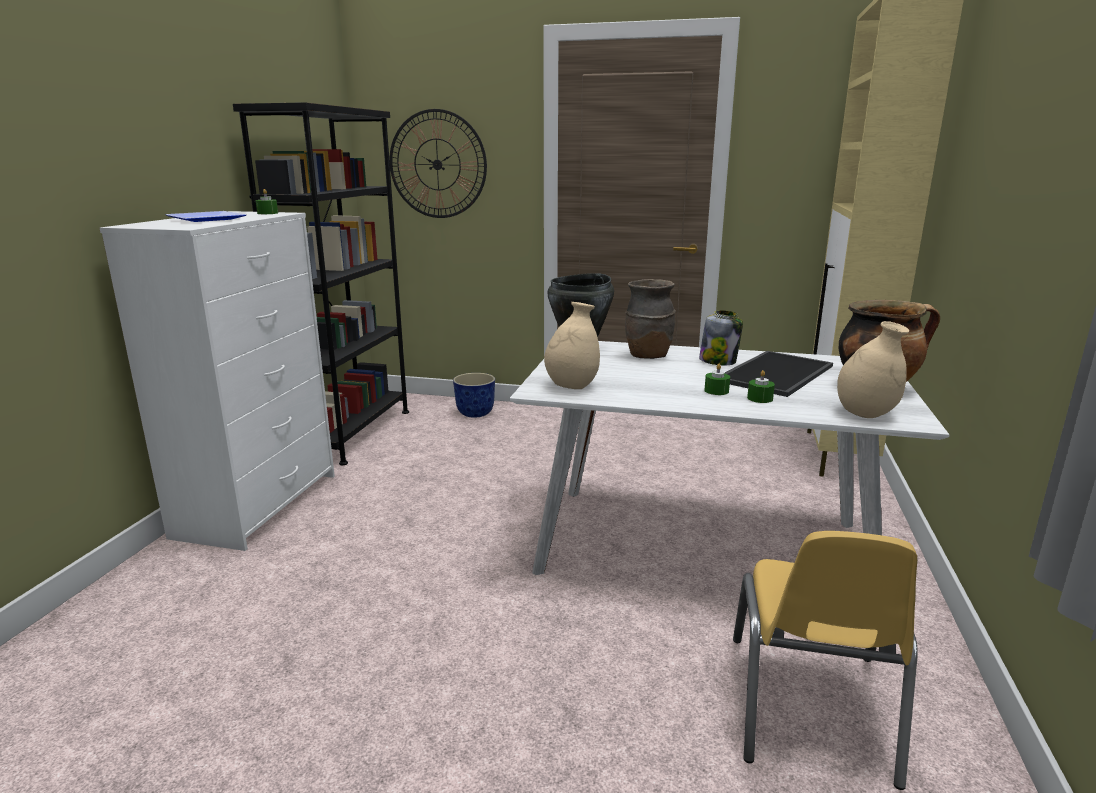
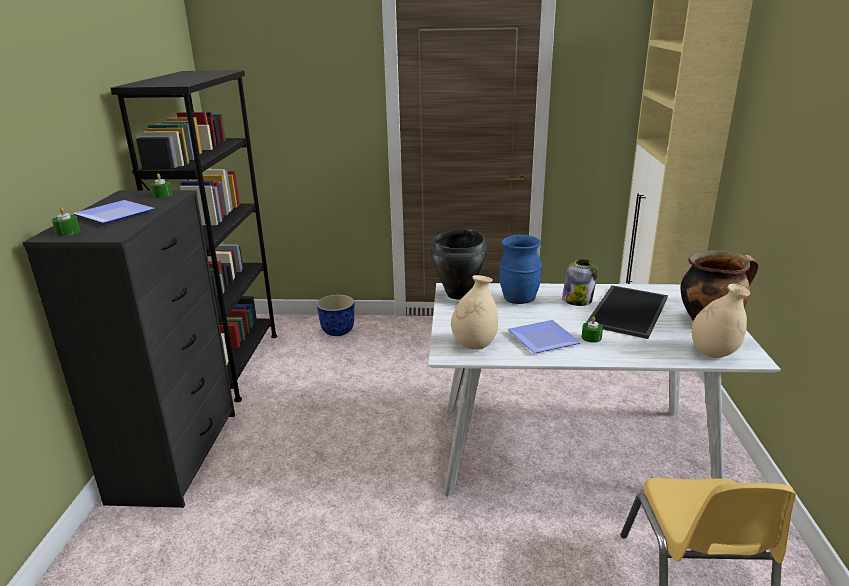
camera: 10 degrees left, 5 degrees up
(259, 504) = (176, 454): white dresser -> black dresser
(437, 164) = (286, 111): wall clock -> none
(647, 356) = (518, 299): brown vase -> blue vase
(659, 389) = (546, 340): none -> plate
(760, 398) = (628, 343): green candle -> green candle (68, 232)

